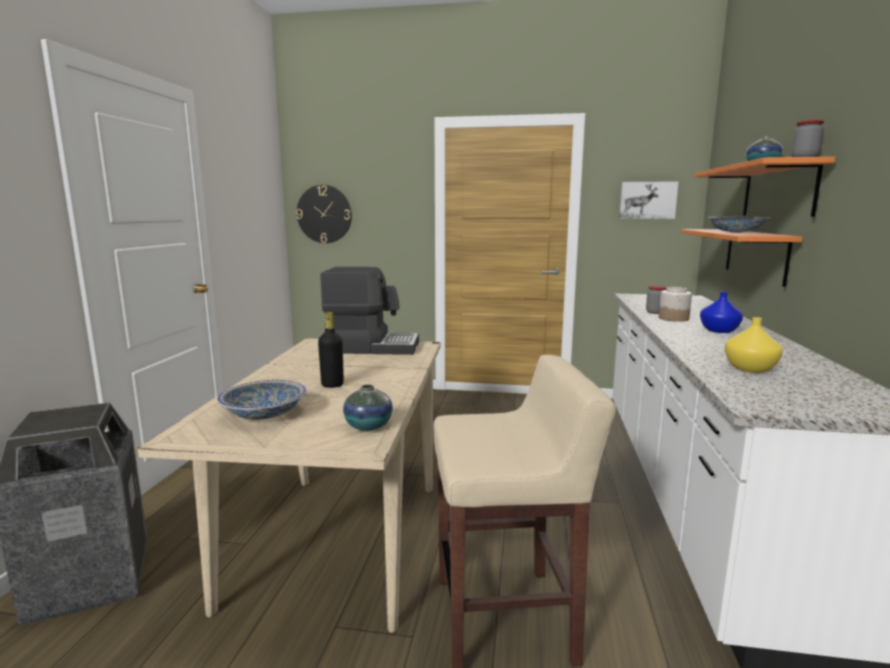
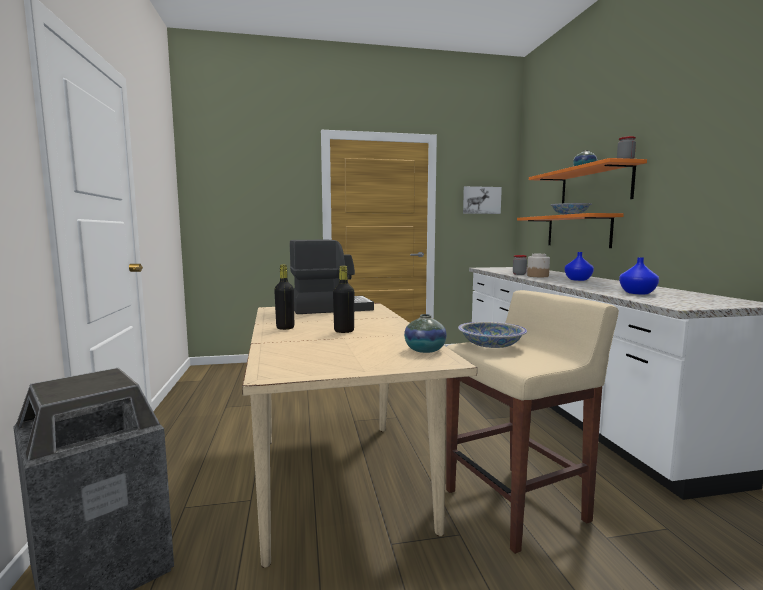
camera: 20 degrees left, 5 degrees down
(264, 414) = (321, 352): bowl -> bowl (491, 346)
(284, 373) = (285, 328): none -> black bottle
(324, 214) = (220, 208): wall clock -> none
(751, 369) = (638, 293): yellow vase -> blue vase

